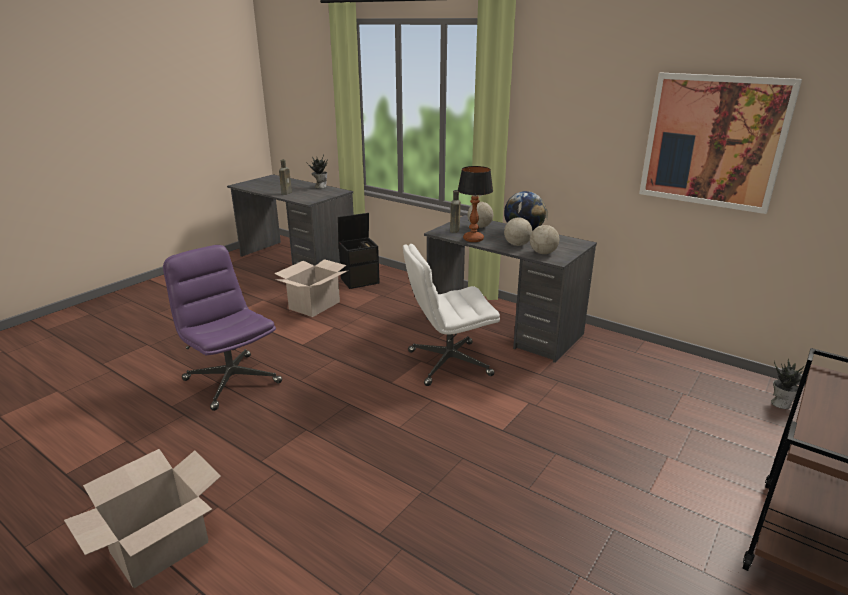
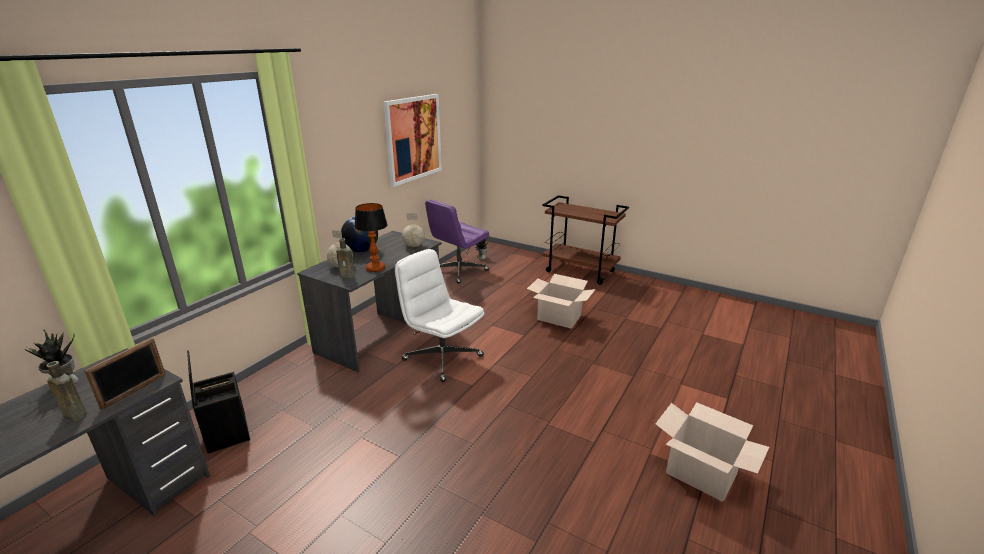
camera: 95 degrees left, 0 degrees up
(231, 381) = (479, 500): purple office chair -> purple office chair (458, 271)
(301, 198) = (134, 391): none -> picture frame
(314, 305) = (293, 465): cardboard box -> cardboard box (559, 317)
(448, 363) = (442, 358): white office chair -> white office chair turned 150 degrees clockwise
(516, 245) = (393, 253): globe -> none

